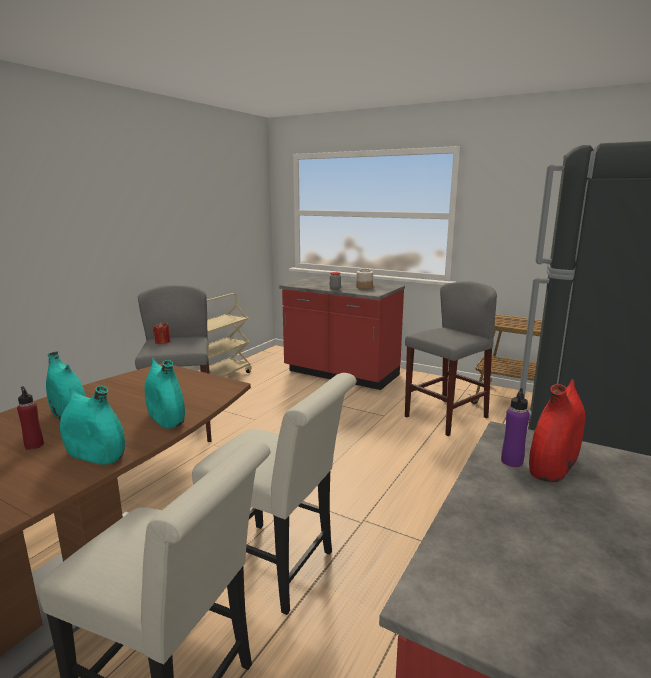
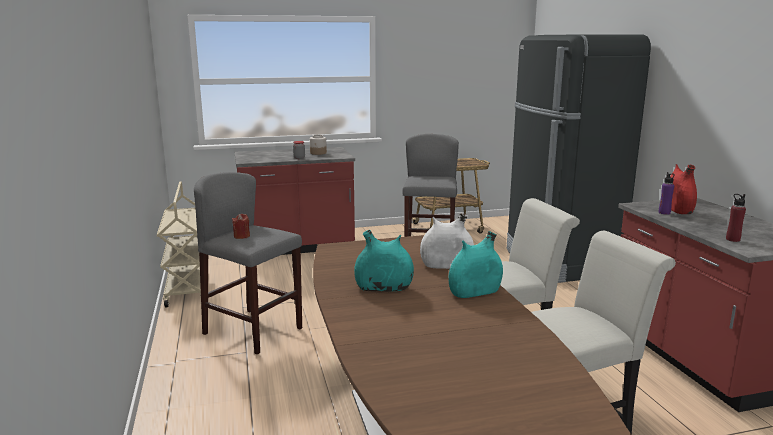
camera: 45 degrees left, 0 degrees up
(34, 445) = (423, 305): red bottle -> red bottle (732, 239)
(166, 419) = (446, 266): turquoise vase -> white vase

